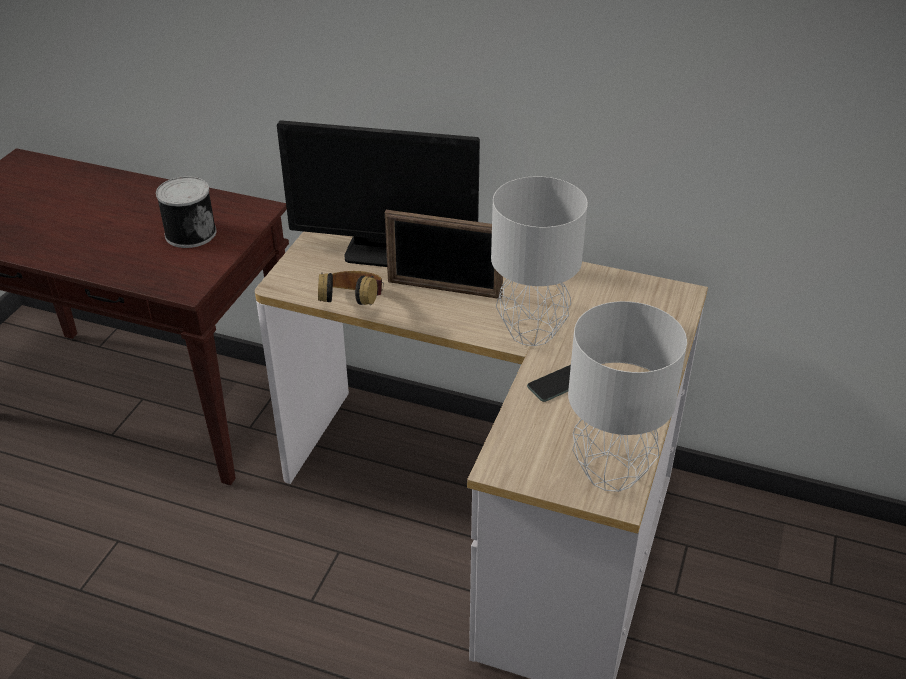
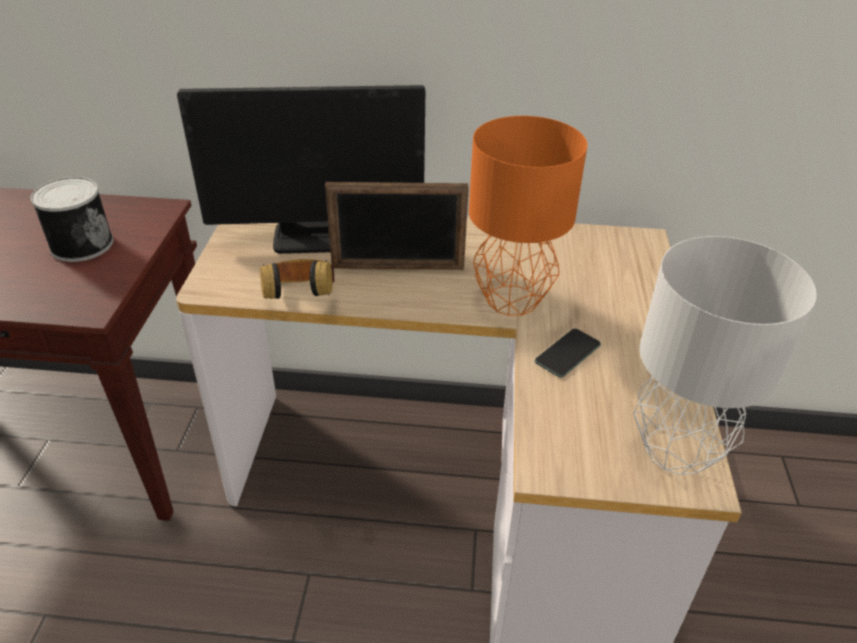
camera: 15 degrees left, 0 degrees up
(533, 333) = (514, 301): grey table lamp -> orange table lamp

